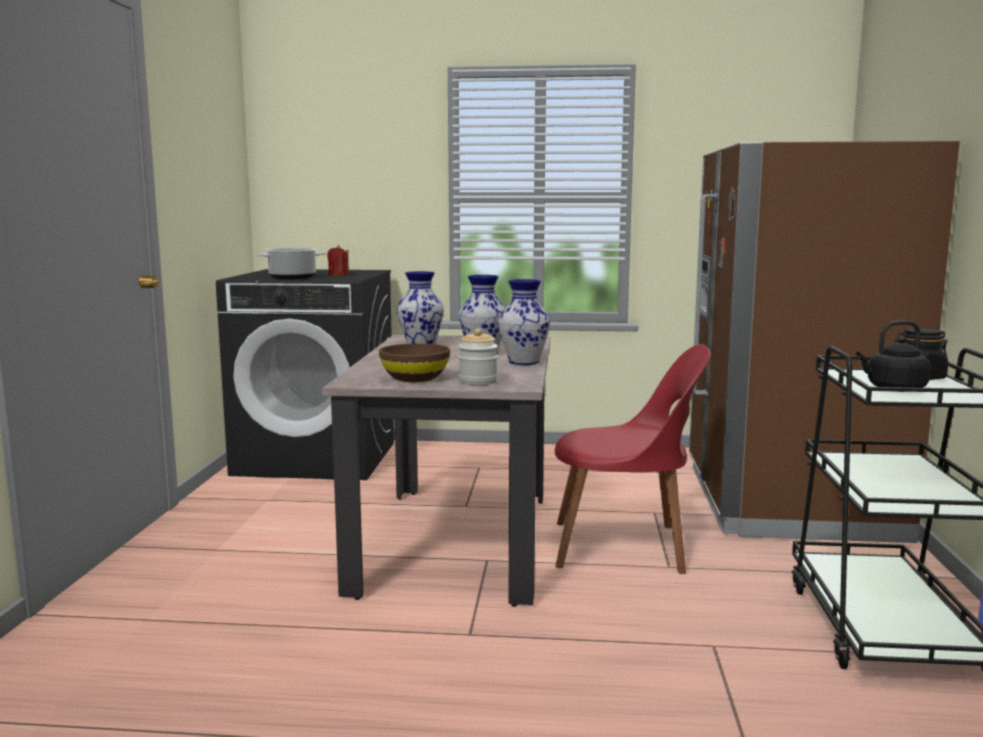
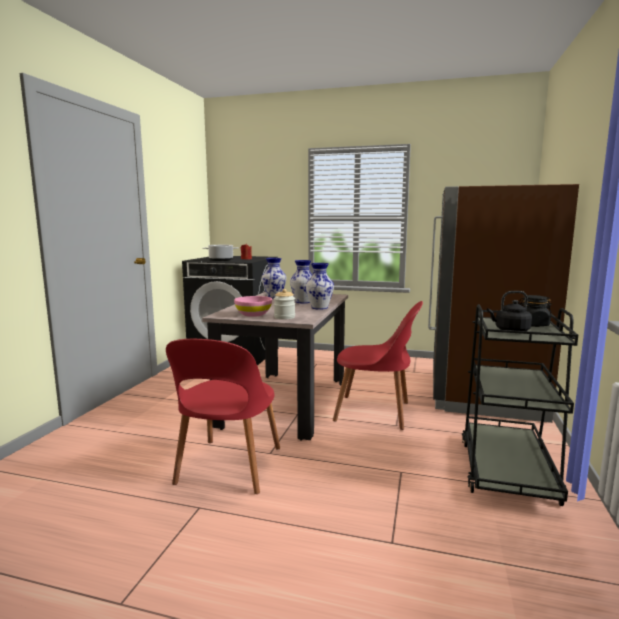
camera: 10 degrees right, 0 degrees up
(404, 668) = (228, 468): none -> red chair
(414, 378) = (253, 314): brown bowl -> pink bowl

